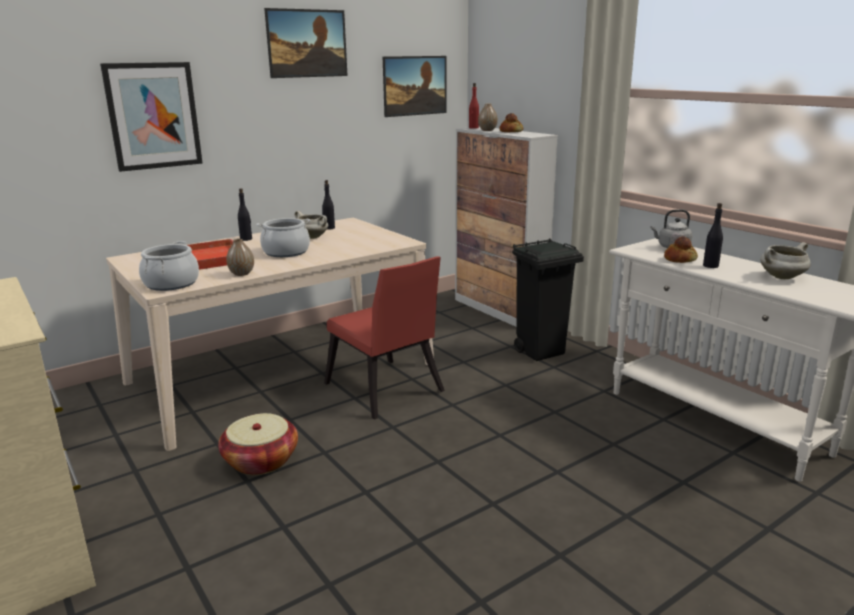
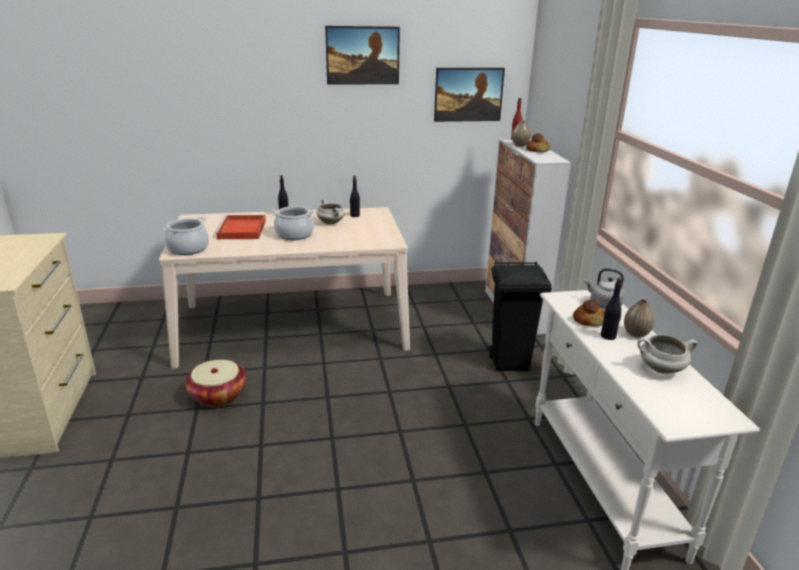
camera: 25 degrees right, 5 degrees up
(153, 116) = (228, 110): picture -> none
(241, 274) = (240, 250): vase -> vase (636, 334)
(386, 391) = (351, 364): red chair -> none

